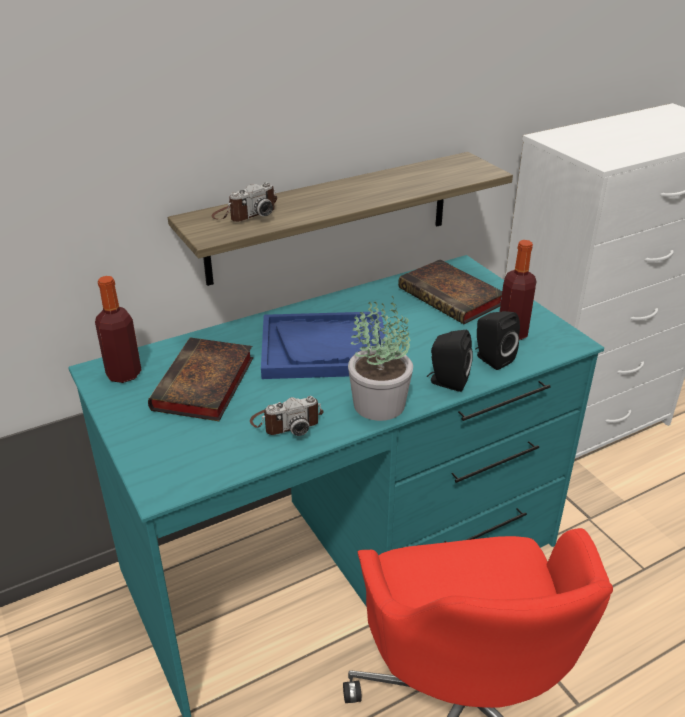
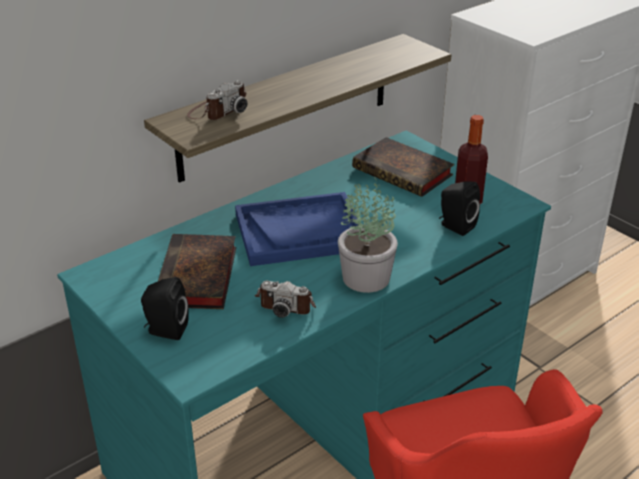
camera: 10 degrees left, 0 degrees up
(124, 374) = (116, 275): bottle -> none
(286, 421) = (286, 302): camera -> camera turned 45 degrees clockwise
(447, 382) = (421, 251): black speaker -> black speaker (165, 330)

